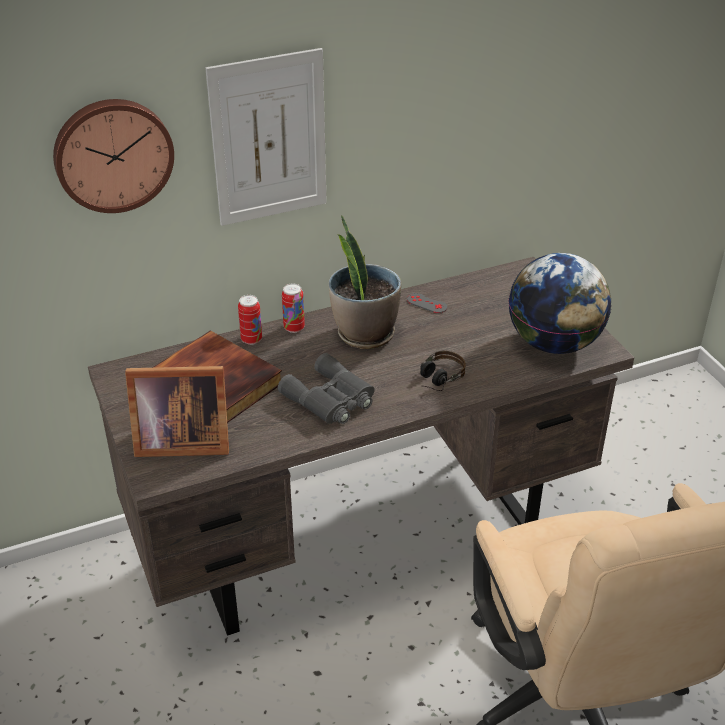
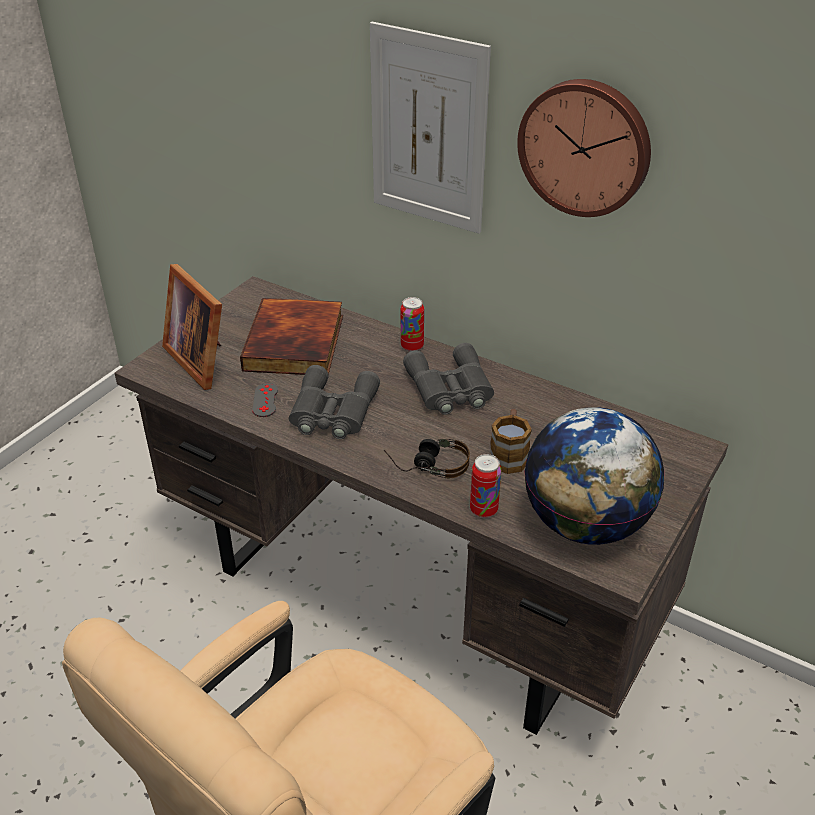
camera: 55 degrees right, 0 degrees up
(113, 154) = (288, 79): wall clock -> wall clock (585, 147)
(251, 339) = (370, 332): can -> can (483, 510)
(364, 334) = (450, 389): potted plant -> grey binoculars
(427, 303) = (544, 406): grey game controller -> grey game controller (265, 400)
(461, 341) = (509, 454): none -> mug

